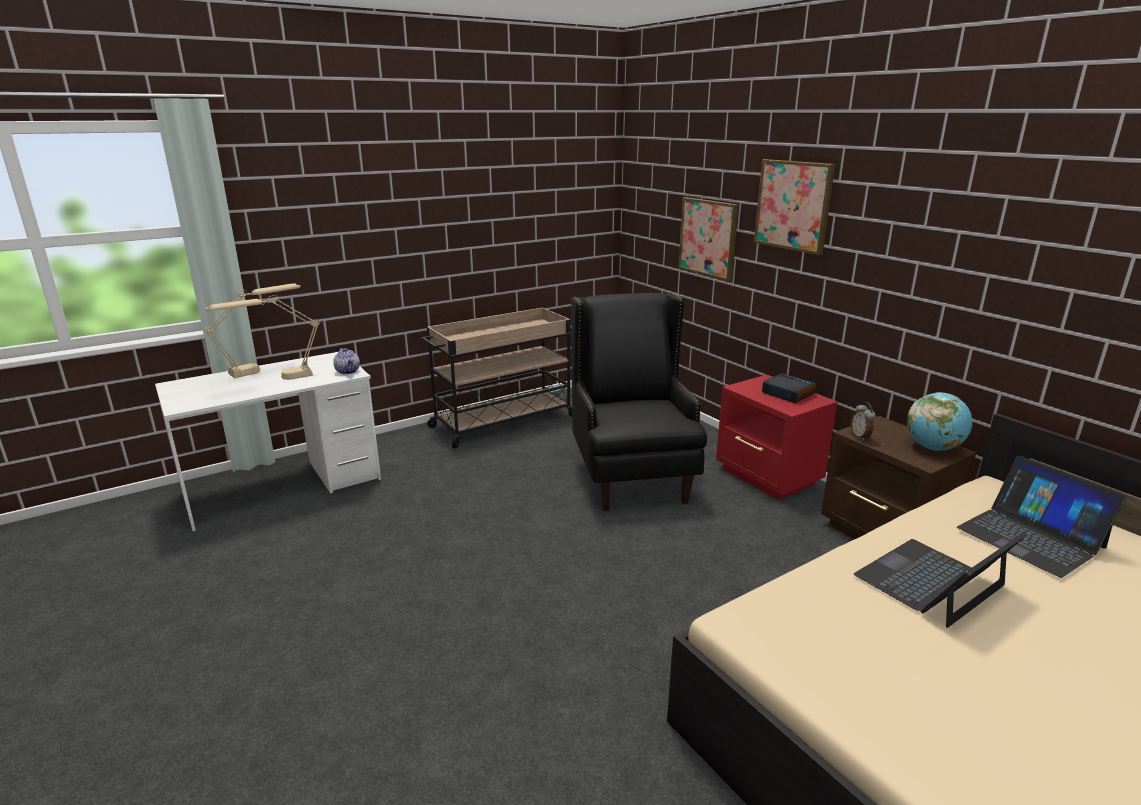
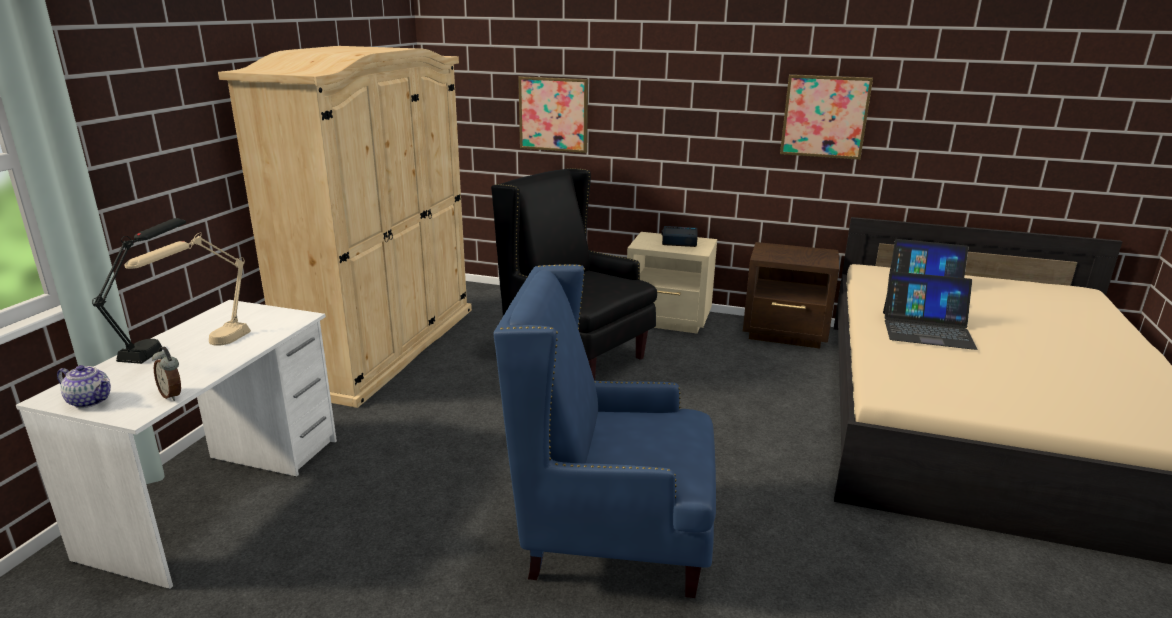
camera: 40 degrees left, 0 degrees up
(264, 368) = (160, 342): beige table lamp -> black table lamp
(348, 371) = (288, 316): teapot -> teapot (90, 401)
(433, 643) = (613, 543): none -> blue armchair
(502, 422) = (384, 346): beige cart -> beige wardrobe
(768, 477) = (669, 320): red nightstand -> beige nightstand
(793, 205) = (651, 76): picture -> picture (824, 116)
(860, 437) = (769, 258): alarm clock -> alarm clock (172, 395)
(931, 581) = (927, 330): laptop -> laptop turned 90 degrees counterclockwise
(933, 448) = (815, 253): globe -> none

